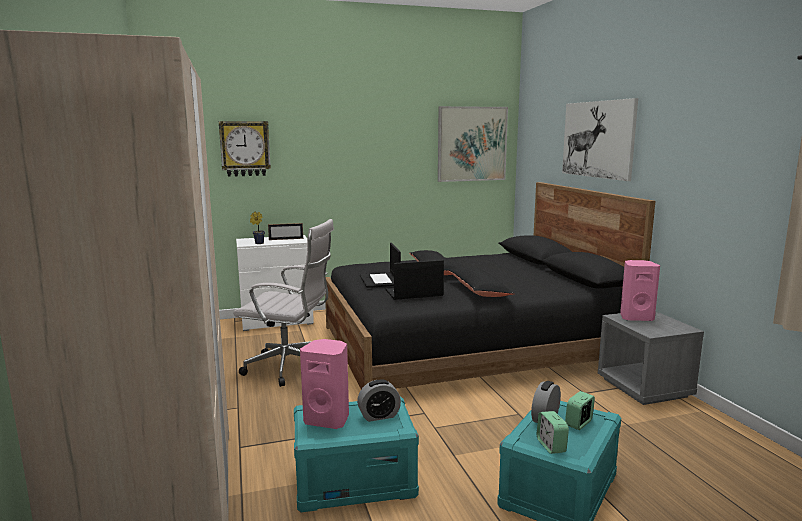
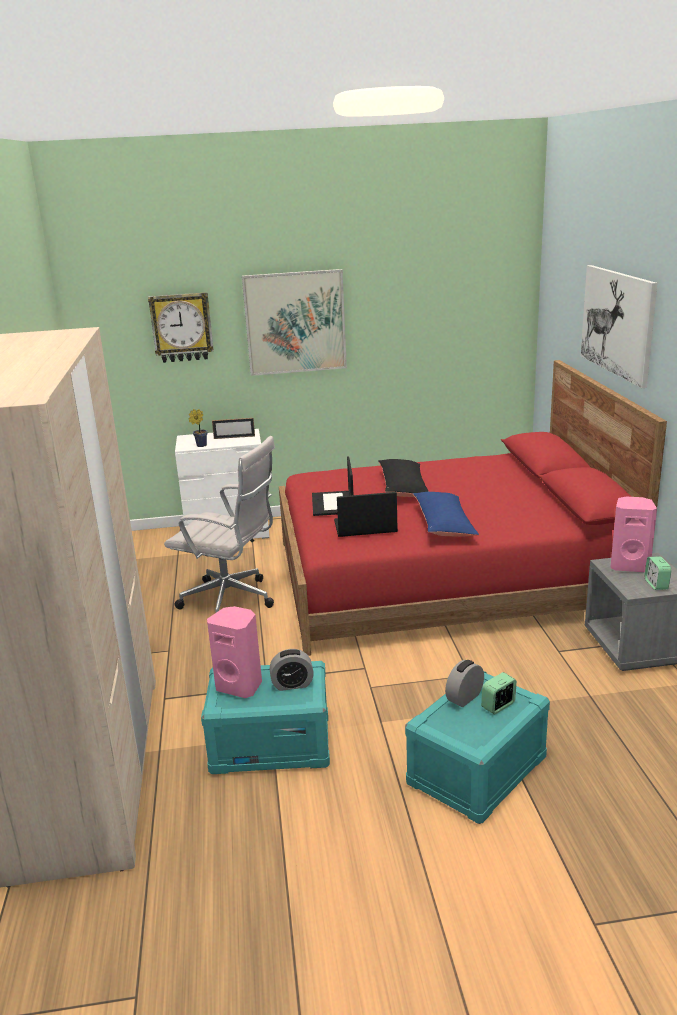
camera: 10 degrees right, 10 degrees up
(469, 345) = (446, 577): black bed -> red bed
(472, 144) = (474, 304): picture -> picture (295, 322)
(478, 290) = (444, 524): black pillow -> blue pillow
(551, 446) = (455, 731): alarm clock -> alarm clock (656, 584)

